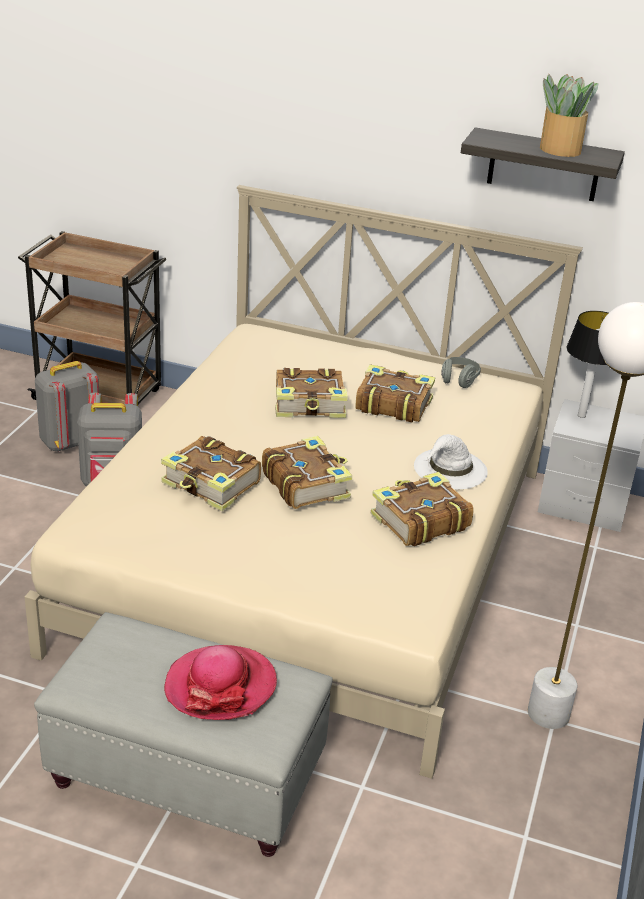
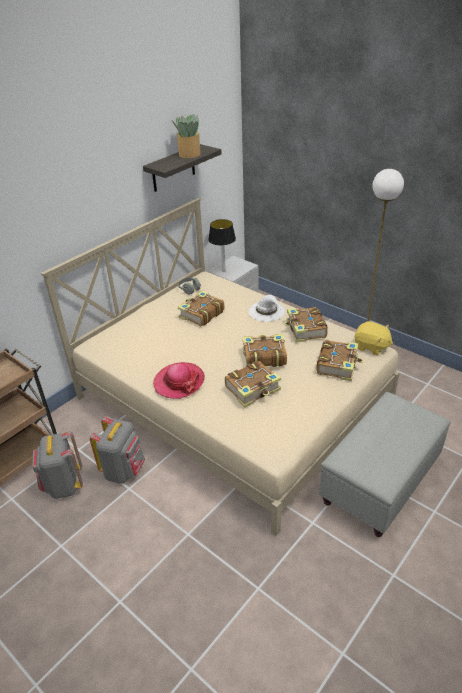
camera: 65 degrees left, 5 degrees up
(220, 686) = (392, 427): hat -> hat (179, 382)
(310, 404) = (187, 340): book -> book (338, 365)
(419, 613) = (371, 347): none -> yellow plush toy

